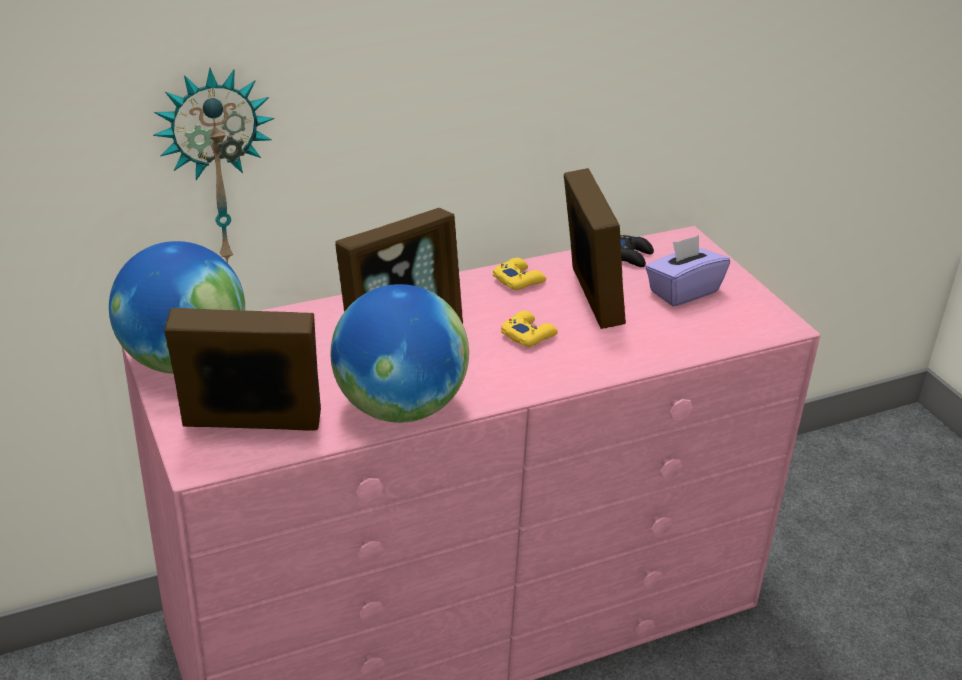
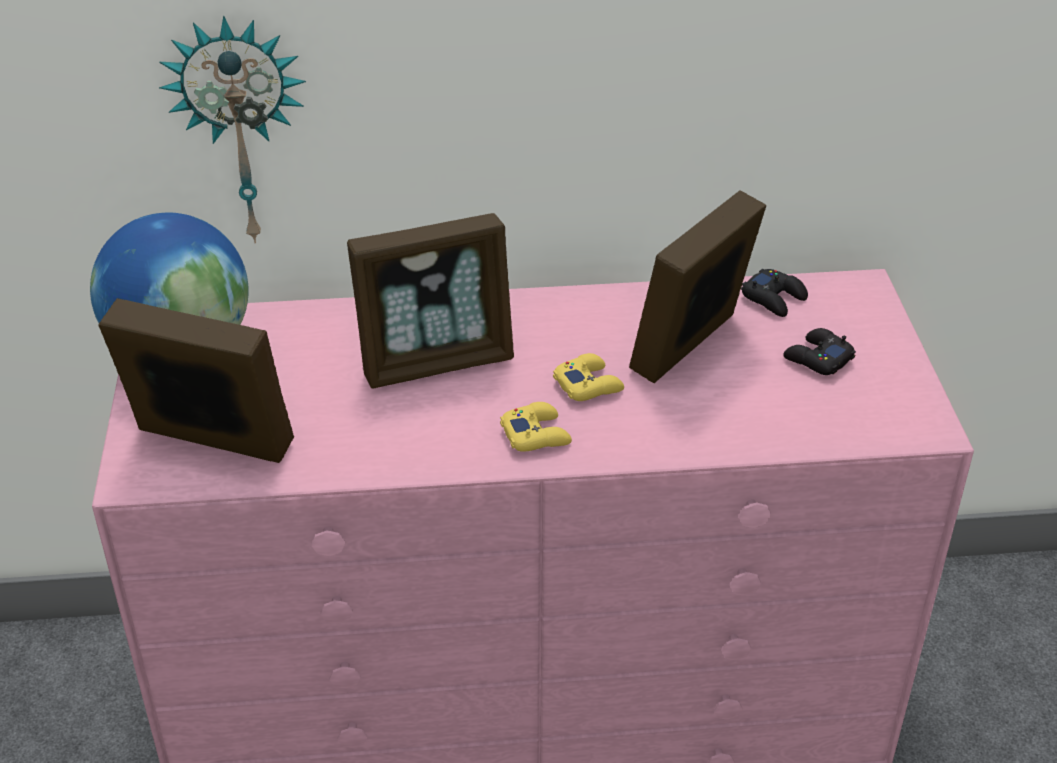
camera: 20 degrees right, 5 degrees up
(399, 407) = (385, 452): globe -> none
(518, 280) = (615, 309): yellow game controller -> yellow game controller (536, 434)
(589, 297) = (691, 347): picture frame -> picture frame turned 150 degrees counterclockwise
(683, 291) = (817, 359): purple tissue box -> black game controller

